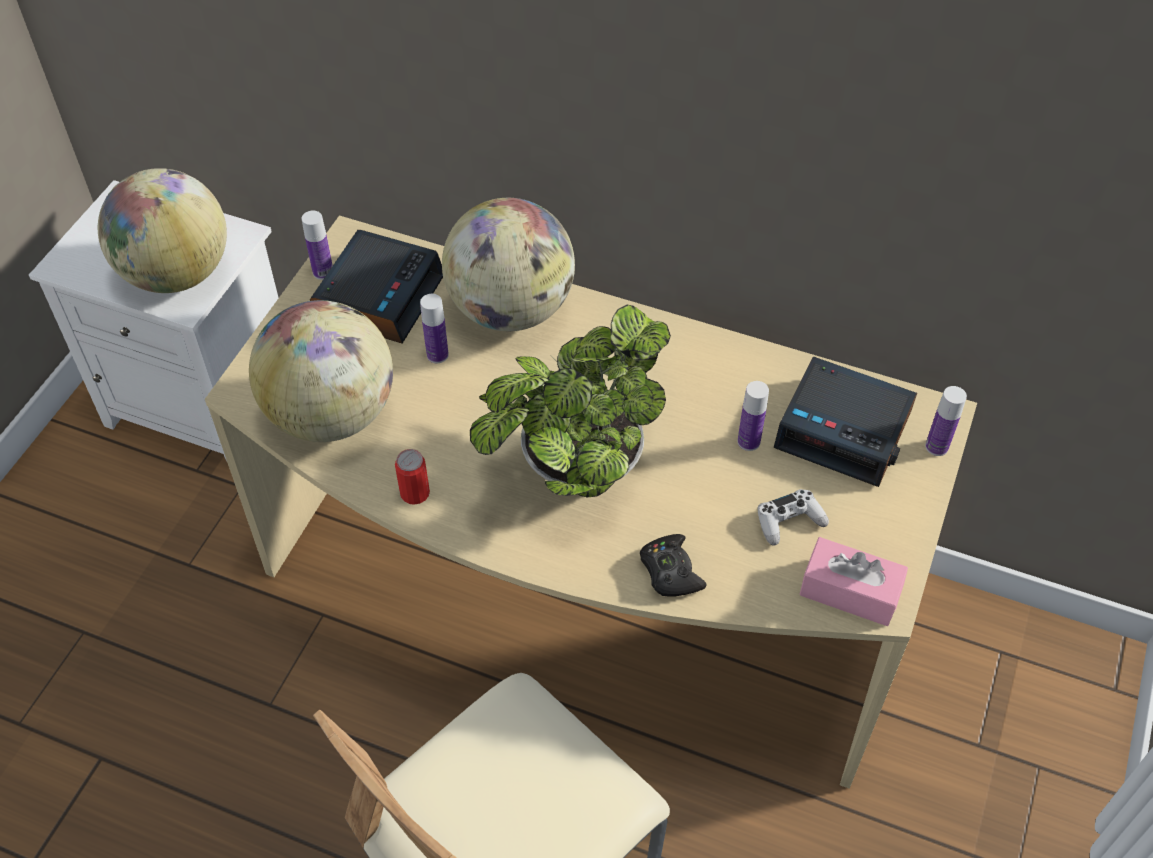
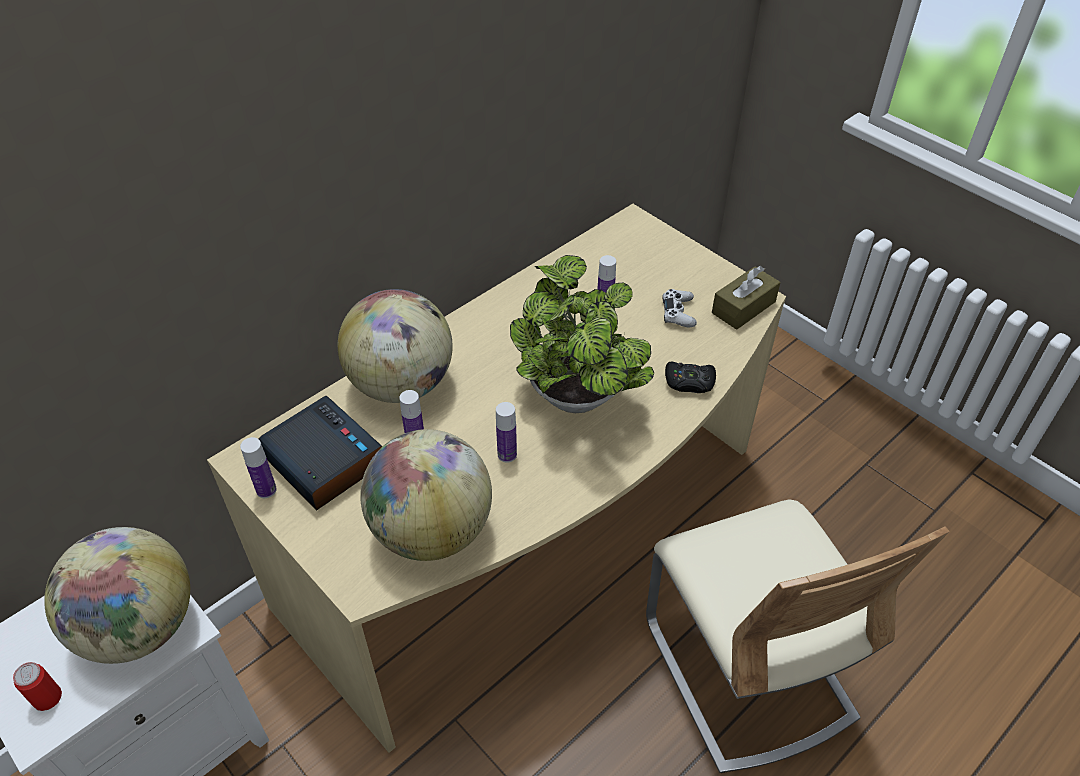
camera: 65 degrees left, 5 degrees down
(415, 493) = (545, 500): can -> can (47, 698)
(844, 430) = (621, 262): alarm clock -> none
(850, 591) = (743, 307): pink tissue box -> brown tissue box
(936, 447) = (656, 231): bottle -> bottle (507, 455)

